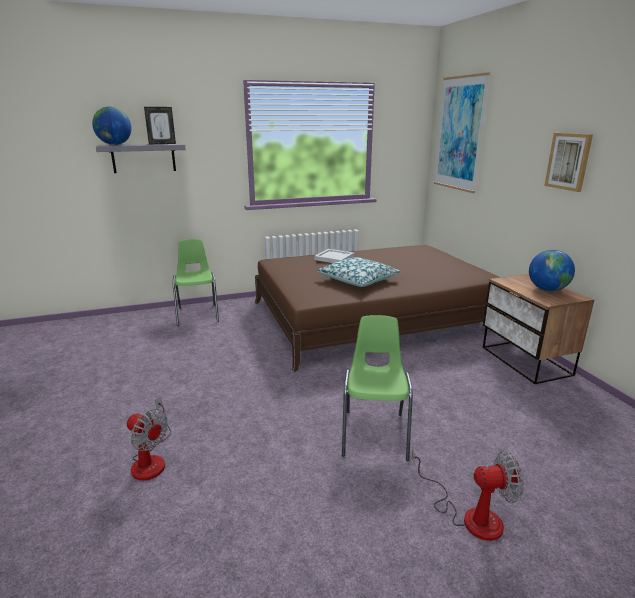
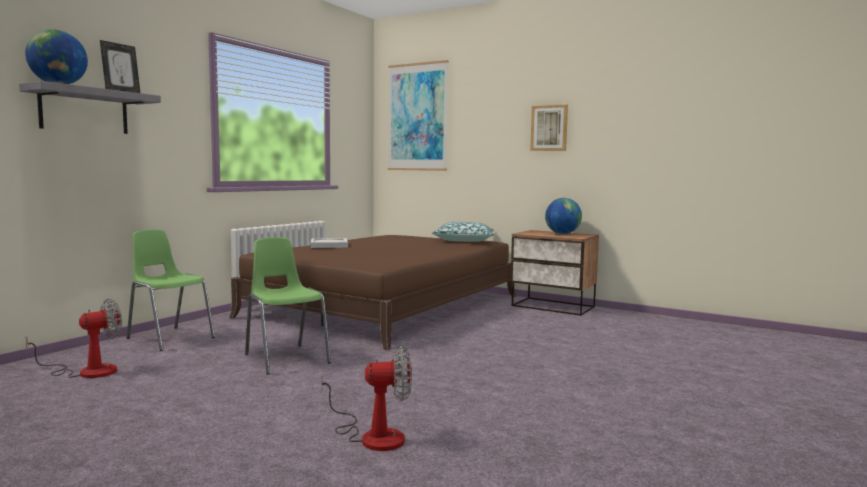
camera: 40 degrees left, 15 degrees down
(358, 280) = (391, 253): pillow -> pillow (464, 240)
(375, 433) = (533, 363): green chair -> green chair (286, 358)
(470, 515) = (665, 378): fan -> fan (87, 371)

